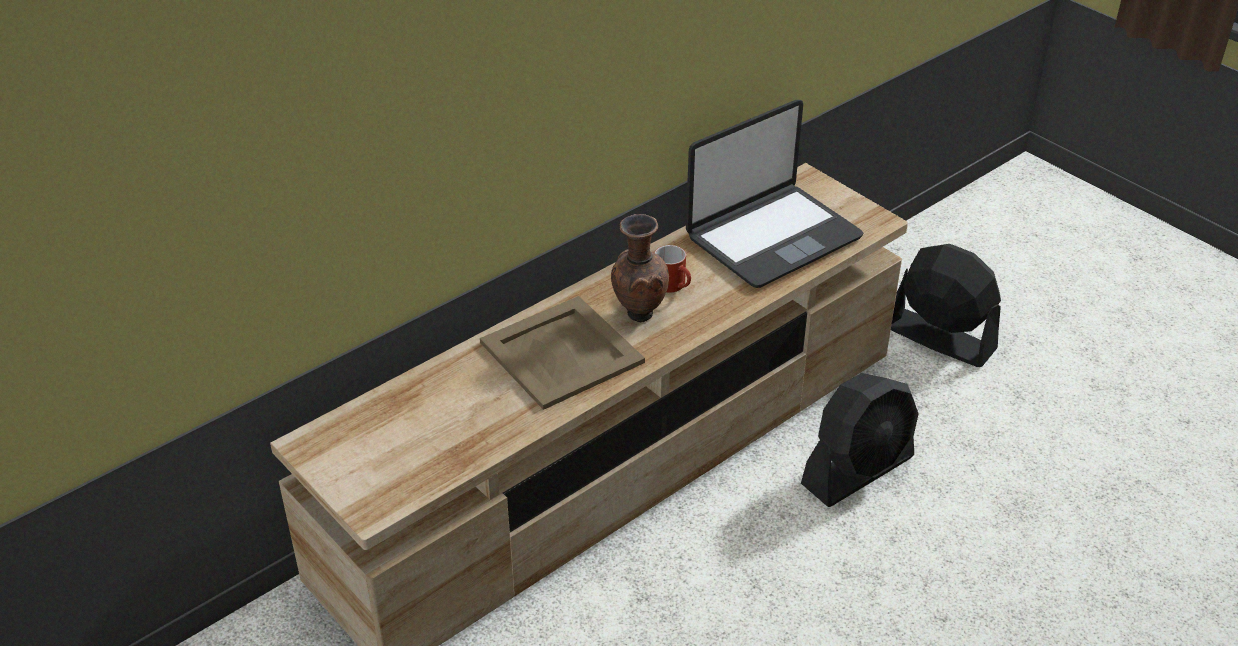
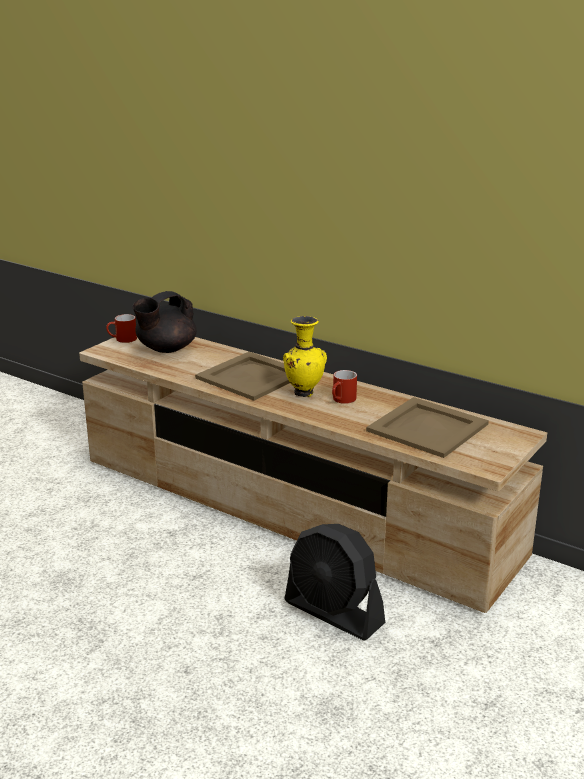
camera: 75 degrees right, 15 degrees down
(336, 478) = (122, 340): none -> red mug
(408, 429) = (166, 349): none -> black teapot
(638, 313) = (304, 393): brown vase -> yellow vase
(772, 237) = (428, 427): laptop -> beige tray
(939, 337) = (538, 647): black fan -> none

